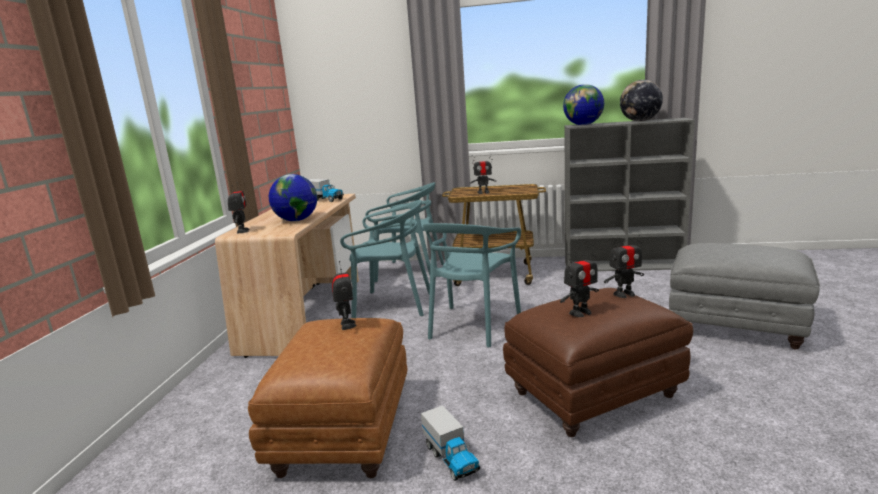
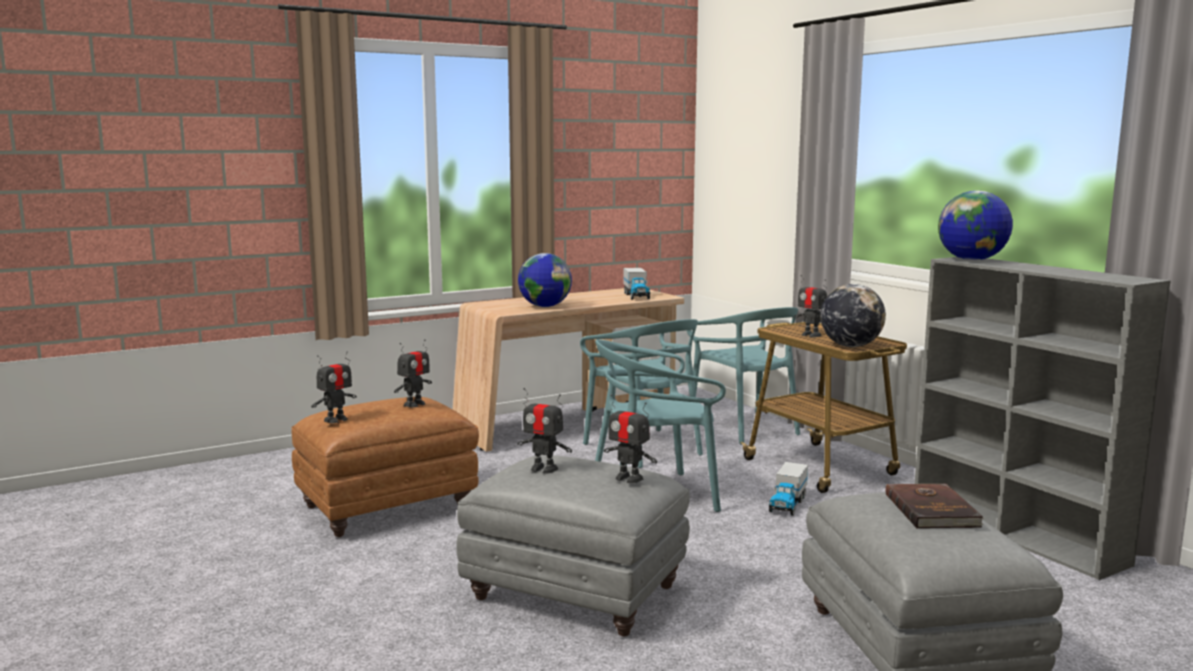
camera: 50 degrees right, 5 degrees down
(242, 231) = (489, 303): toy robot -> toy robot (336, 420)
(451, 458) = (391, 557): toy truck -> toy truck (787, 504)
(594, 394) = (577, 593): brown ottoman -> grey ottoman
(640, 121) = (1062, 271): globe -> globe (850, 346)
(736, 247) = (933, 510): none -> brown book

